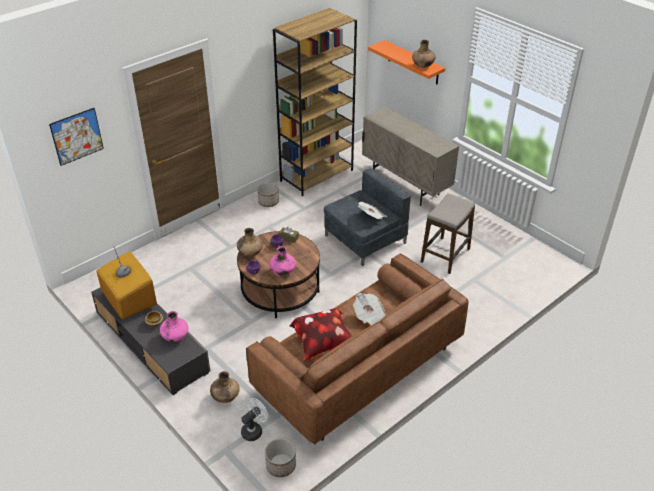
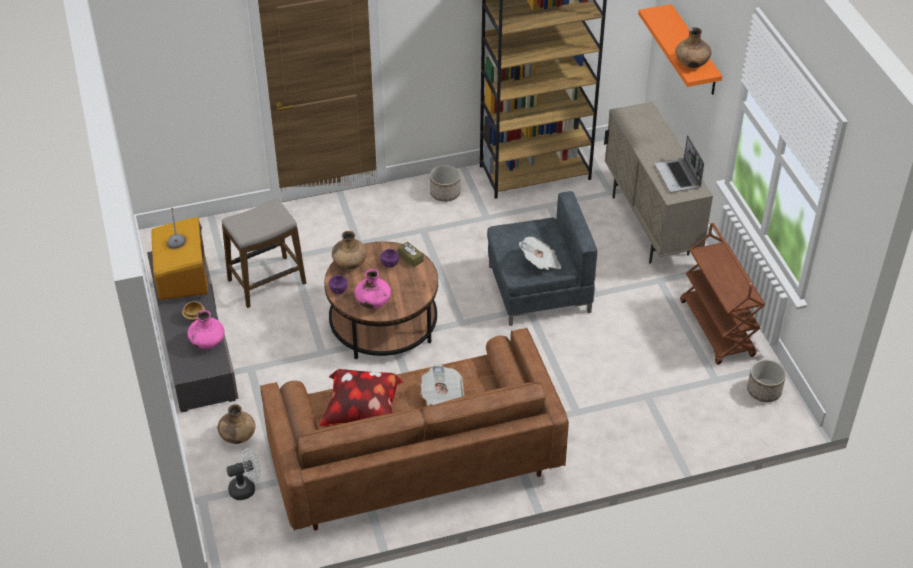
camera: 25 degrees right, 5 degrees up
(77, 136) = (172, 55): picture -> none
(281, 465) = (251, 540): planter -> planter (763, 391)
(431, 141) = (678, 177): none -> laptop
(445, 255) = (632, 348): stool -> stool (266, 282)
(485, 229) = (717, 329): none -> brown cart

